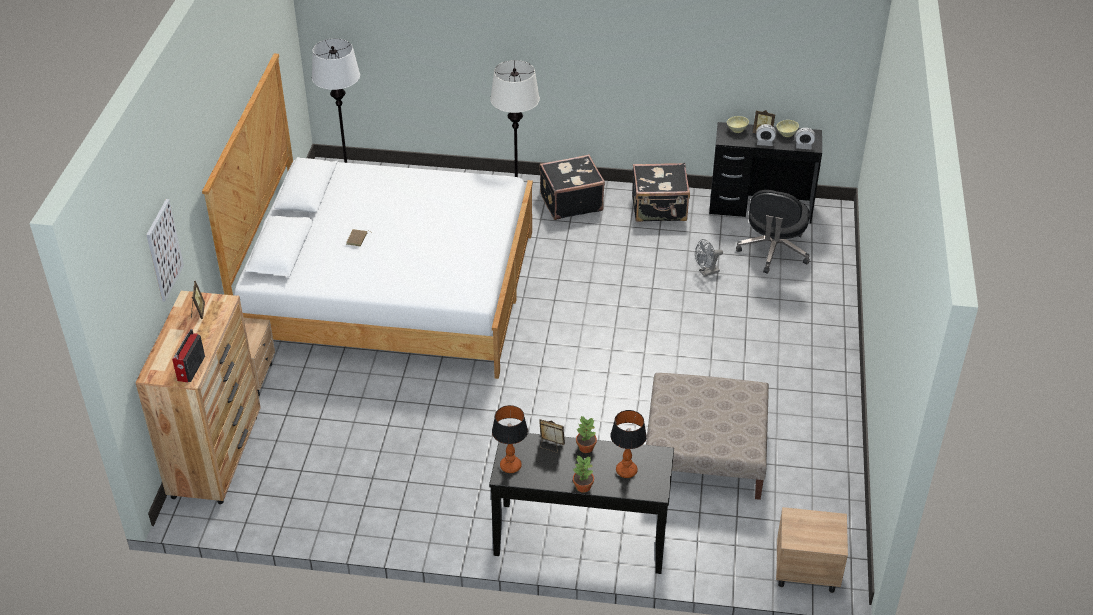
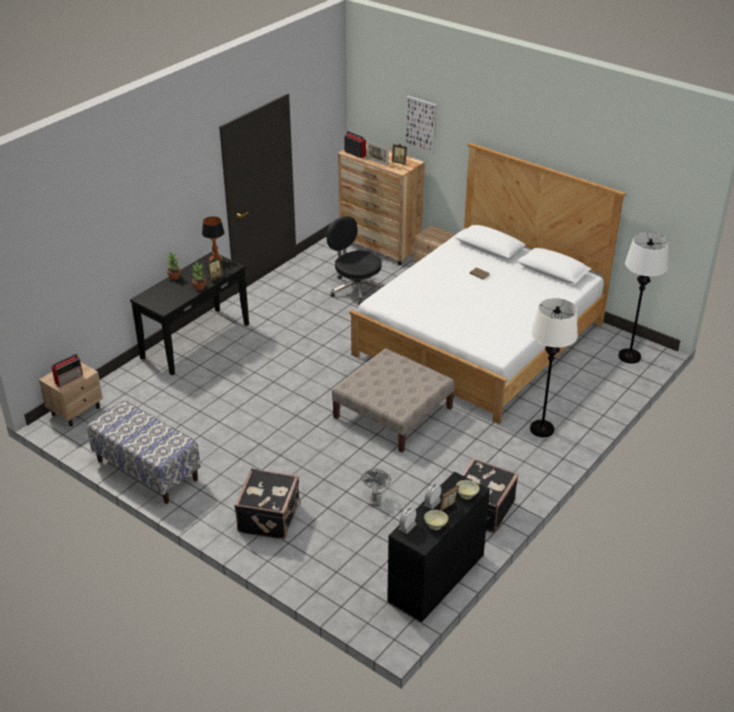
camera: 120 degrees right, 5 degrees down
(210, 334) = (377, 162): none -> picture frame
(570, 202) = (527, 460): black suitcase -> black suitcase (270, 517)
(627, 471) = (167, 294): table lamp -> none
(704, 451) = (204, 413): beige ottoman -> beige ottoman (393, 413)
(773, 251) = (369, 553): black office chair -> black office chair (356, 289)
(818, 525) = (69, 378): none -> radio
(828, 447) = (147, 470): none -> bench

